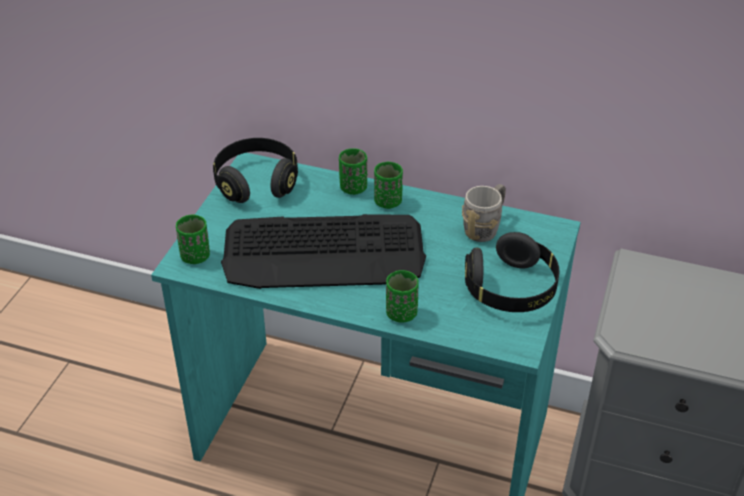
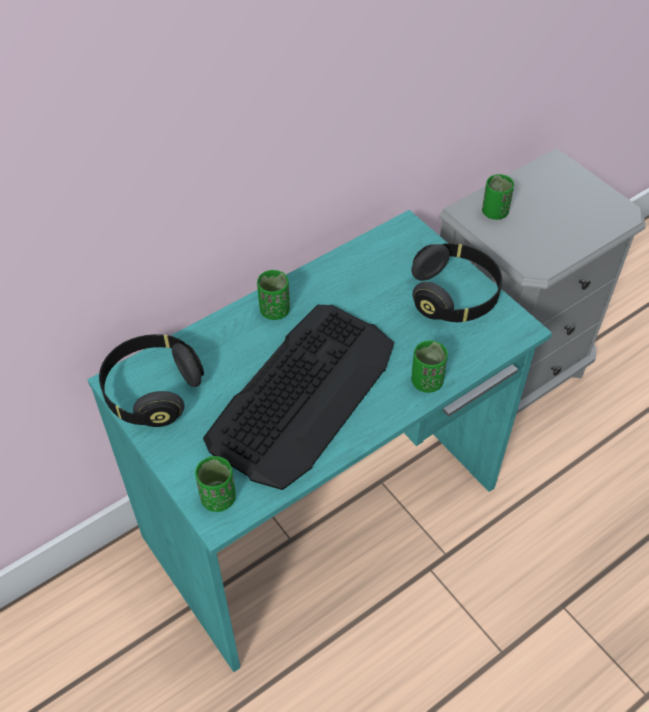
camera: 55 degrees left, 10 degrees up
(353, 188) = (232, 324): green cup -> green cup (494, 212)
(485, 227) = (366, 268): grey mug -> none

